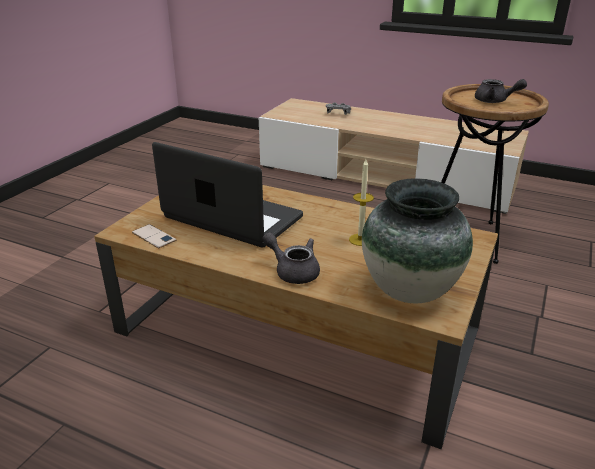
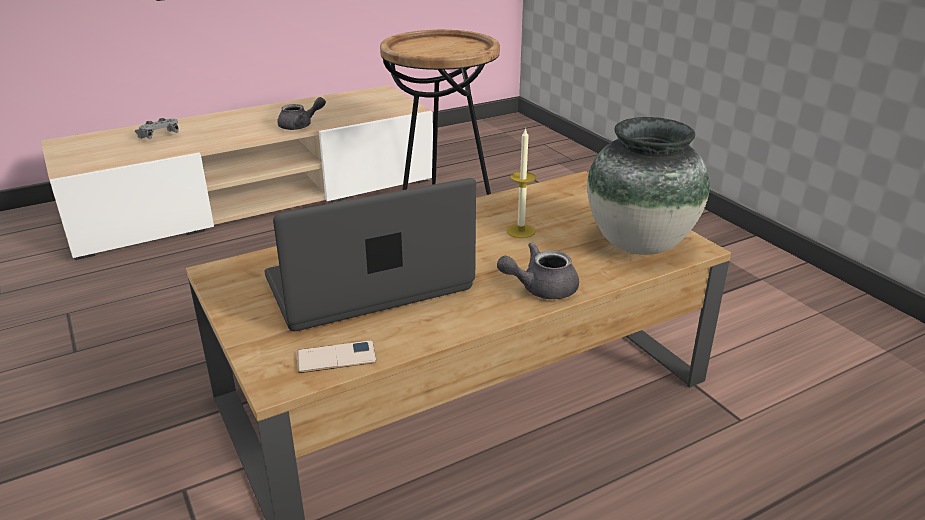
camera: 55 degrees left, 0 degrees up
(495, 101) = (443, 48): grey teapot -> grey teapot (300, 126)

